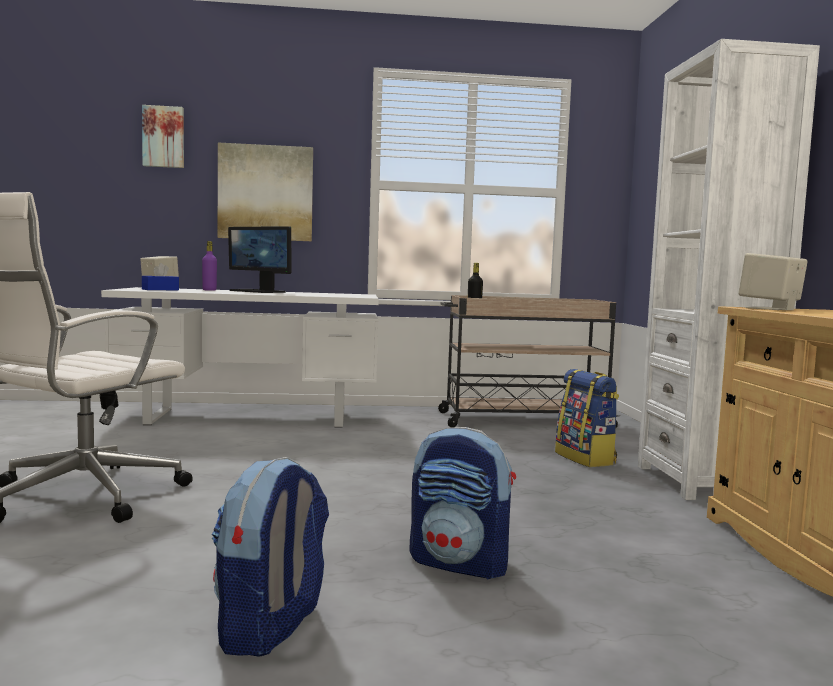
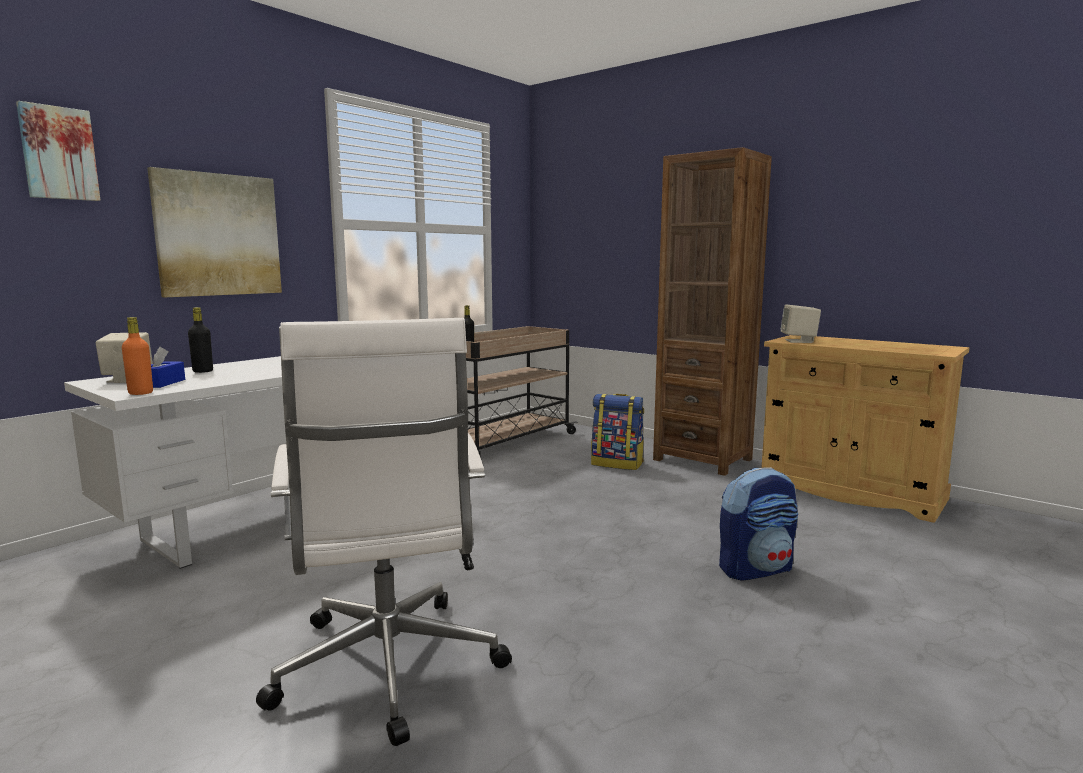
camera: 45 degrees left, 5 degrees up
(127, 290) = (140, 393): none -> orange bottle
(209, 290) = (203, 371): purple bottle -> black bottle
(258, 291) = (261, 363): monitor -> none
(271, 628) = (804, 666): backpack -> none
(703, 482) = (702, 459): white bookcase -> brown bookcase

